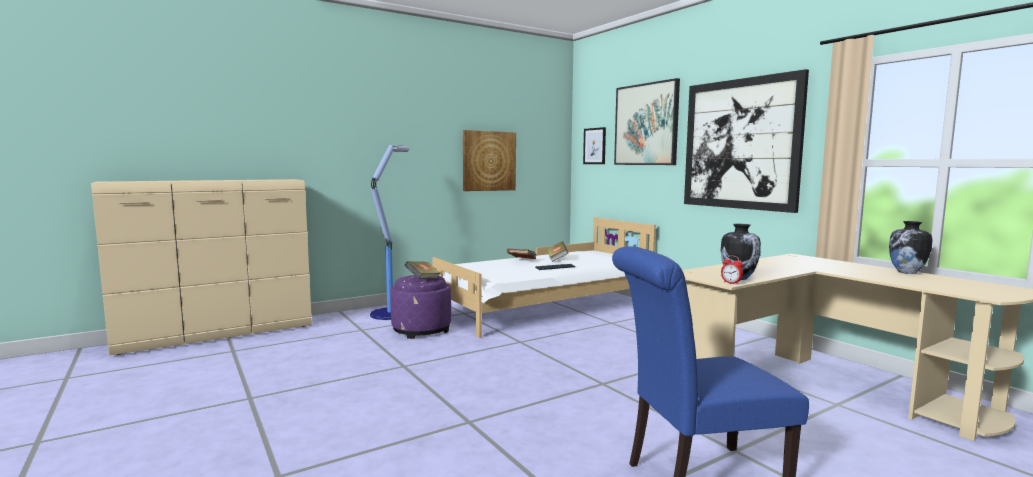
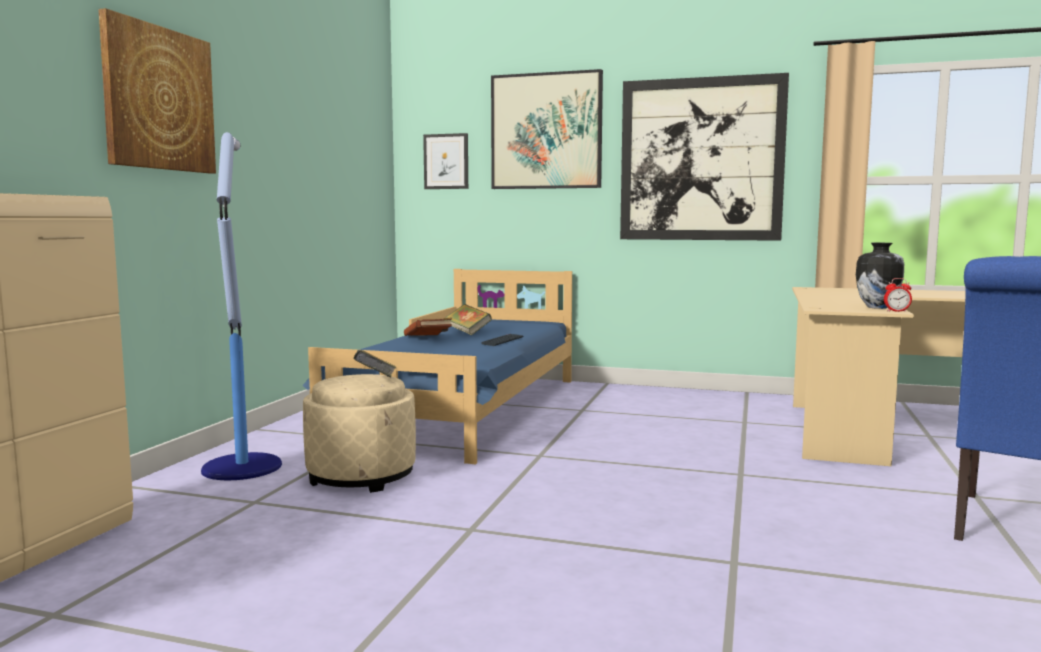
camera: 40 degrees left, 0 degrees up
(421, 330) = (361, 476): purple ottoman -> beige ottoman
(489, 161) = (313, 178): picture -> picture (159, 99)
(545, 308) = (464, 410): white bed -> blue bed
(907, 272) = (932, 291): vase -> none

